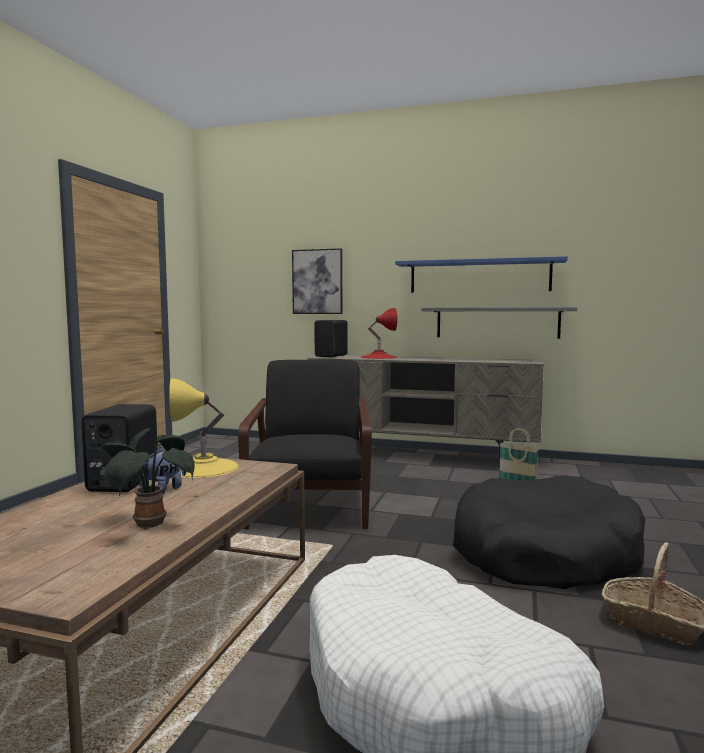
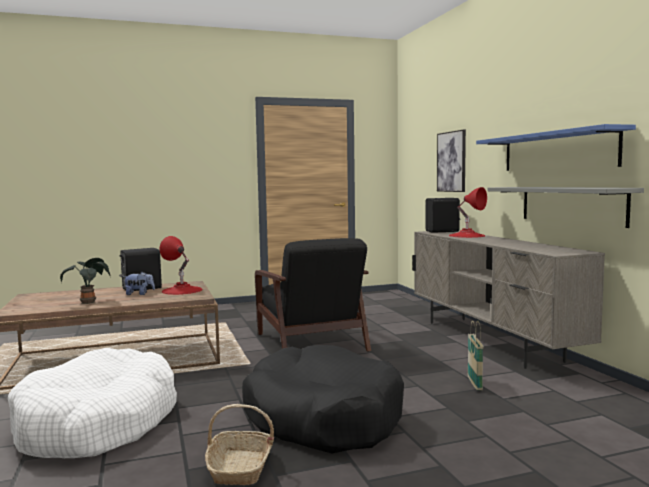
camera: 55 degrees right, 0 degrees up
(204, 468) = (181, 290): yellow table lamp -> red table lamp
(310, 503) = (312, 343): black armchair -> black armchair turned 105 degrees clockwise

